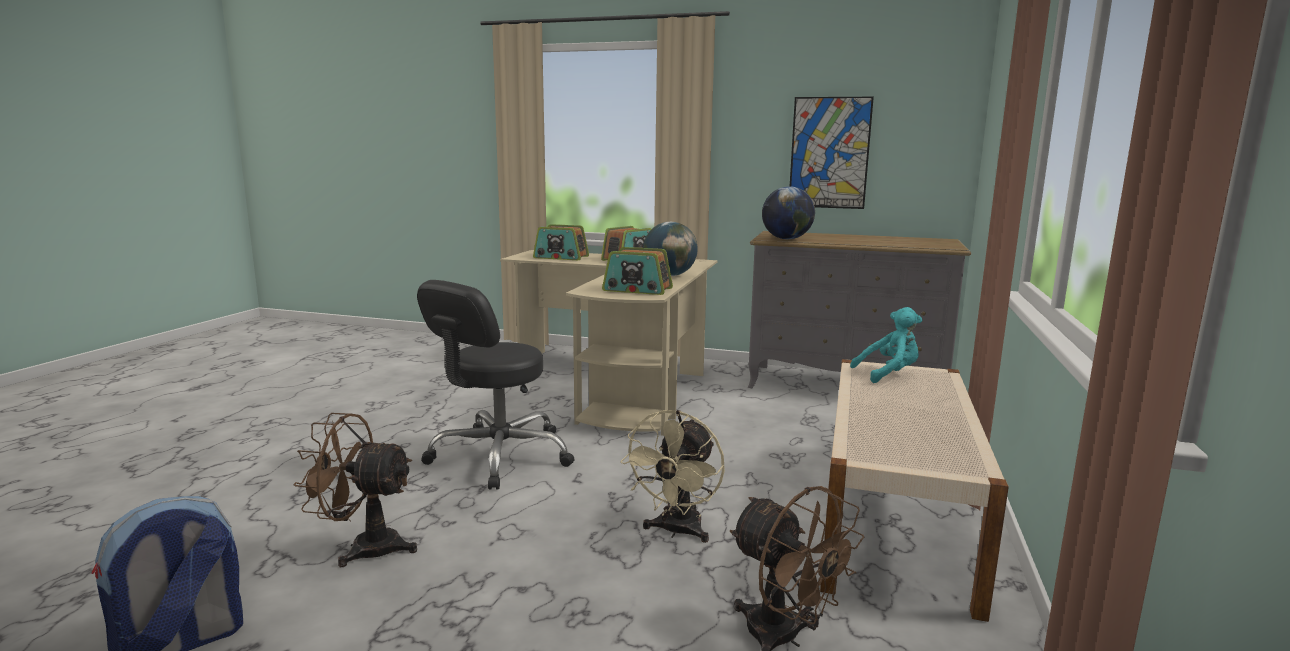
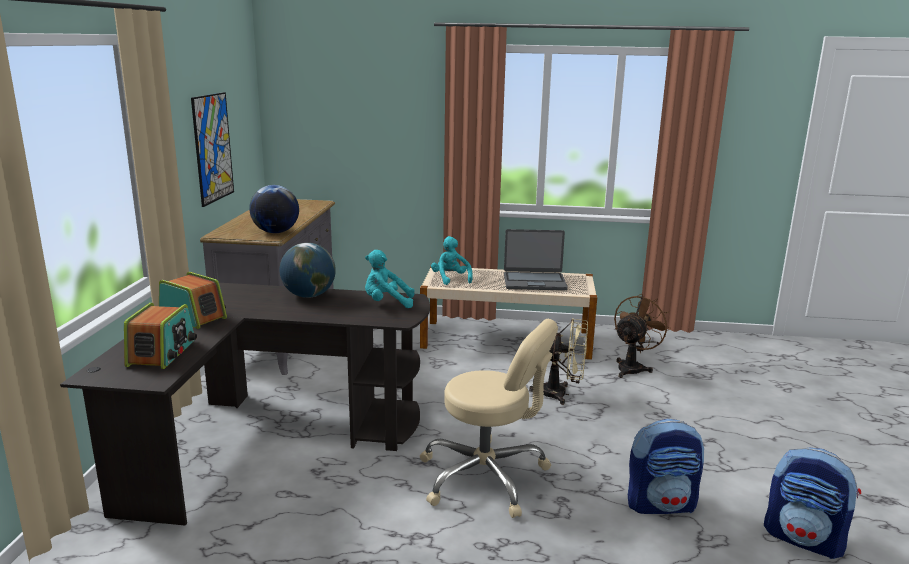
camera: 100 degrees left, 5 degrees up
(364, 547) = (661, 504): brown fan -> backpack
(496, 458) = (489, 479): black office chair -> beige office chair
(621, 383) = (267, 438): beige desk -> black desk
(637, 289) = (387, 303): radio -> turquoise plush toy
(903, 423) = (534, 282): none -> laptop

